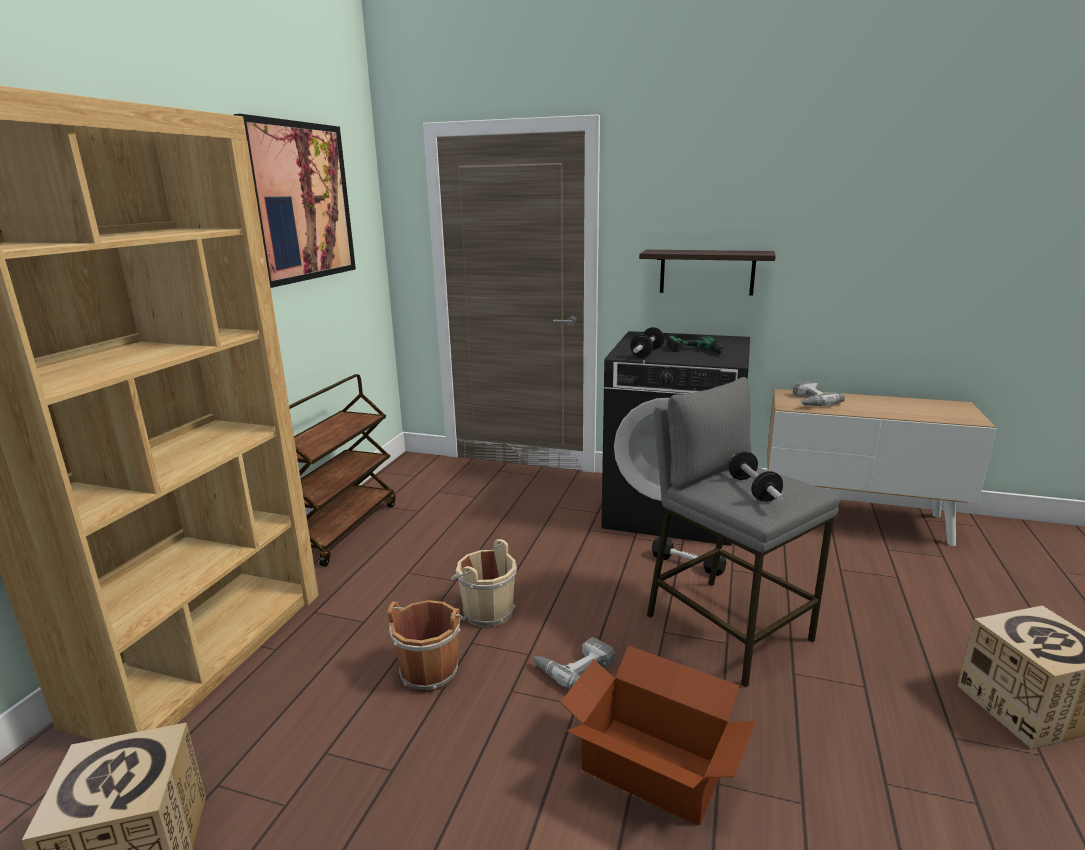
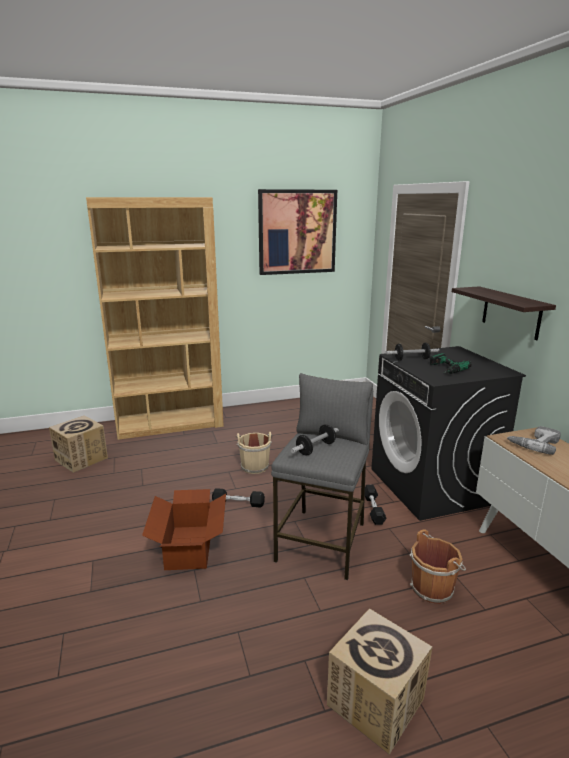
camera: 55 degrees right, 0 degrees up
(340, 529) = (274, 408): brown cart -> none
(430, 670) = (202, 469): brown bucket -> brown bucket (433, 588)
(574, 667) = (238, 503): power drill -> black dumbbell

